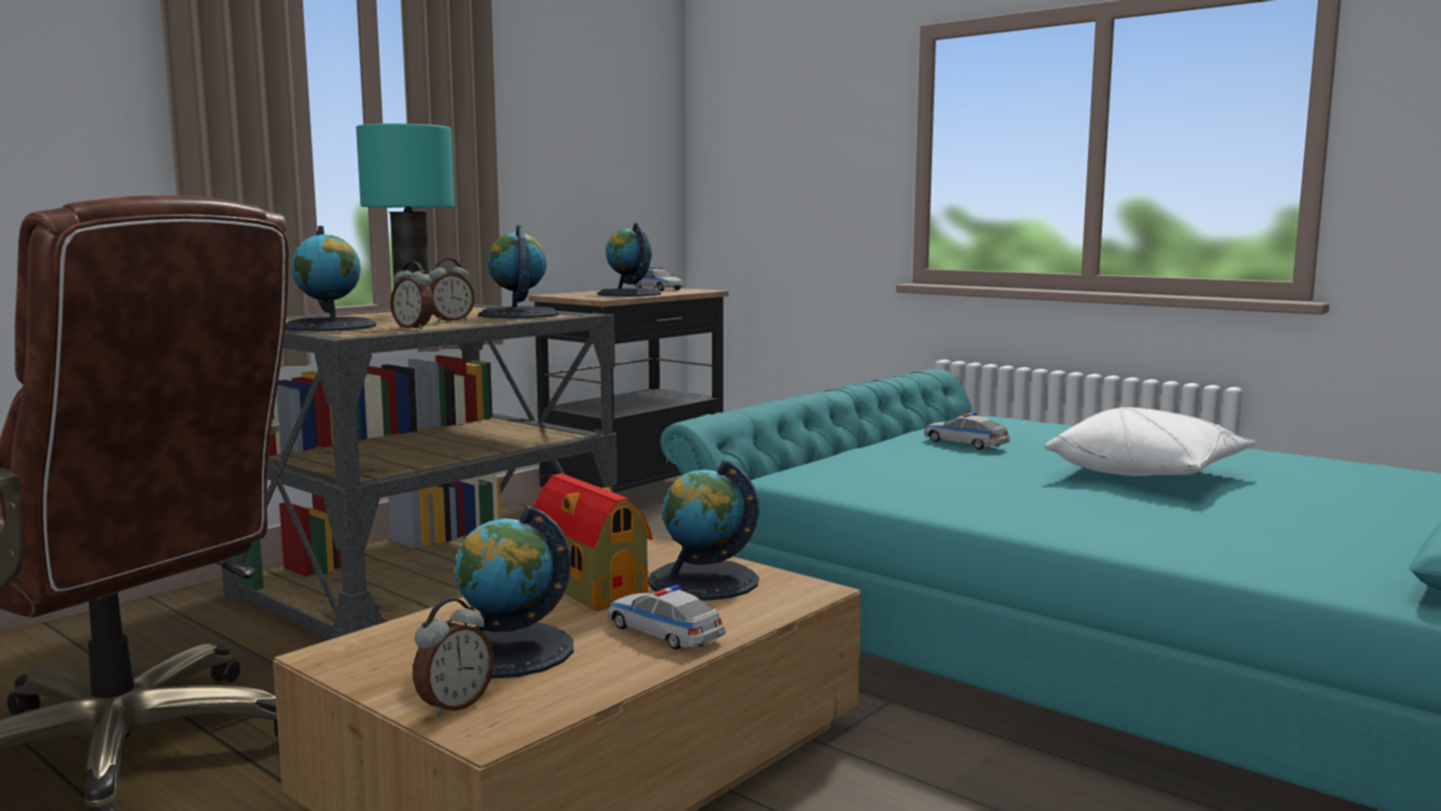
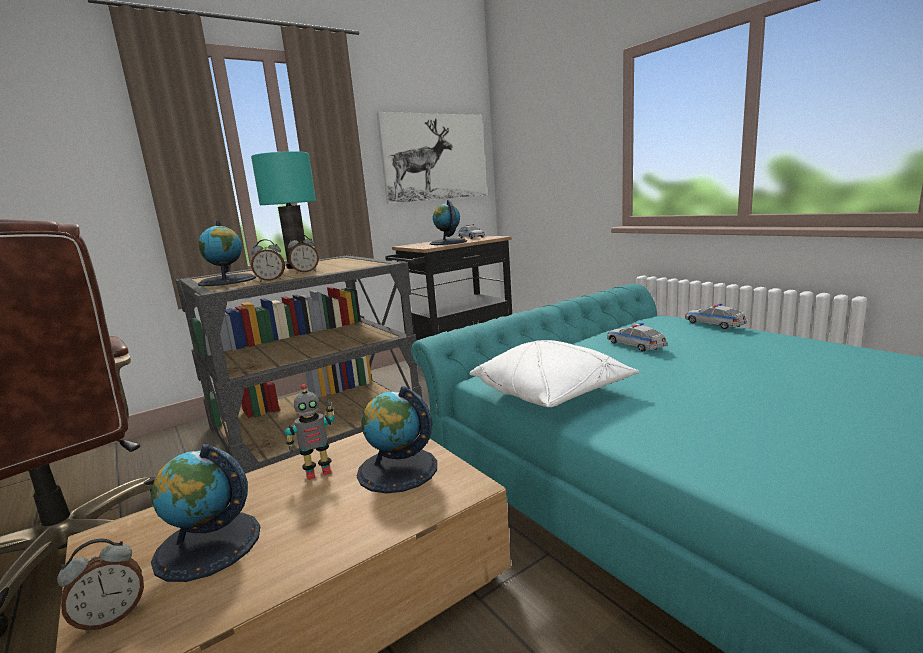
camera: 15 degrees right, 5 degrees up
(414, 328) = (271, 280): alarm clock -> alarm clock turned 60 degrees counterclockwise
(518, 314) = (352, 264): globe -> none
(588, 587) = (318, 471): toy house -> toy robot
(601, 151) = (435, 157): none -> picture
(664, 632) = (328, 532): toy car -> toy car (714, 324)
(1148, 474) = (772, 381): white pillow -> white pillow (552, 394)

